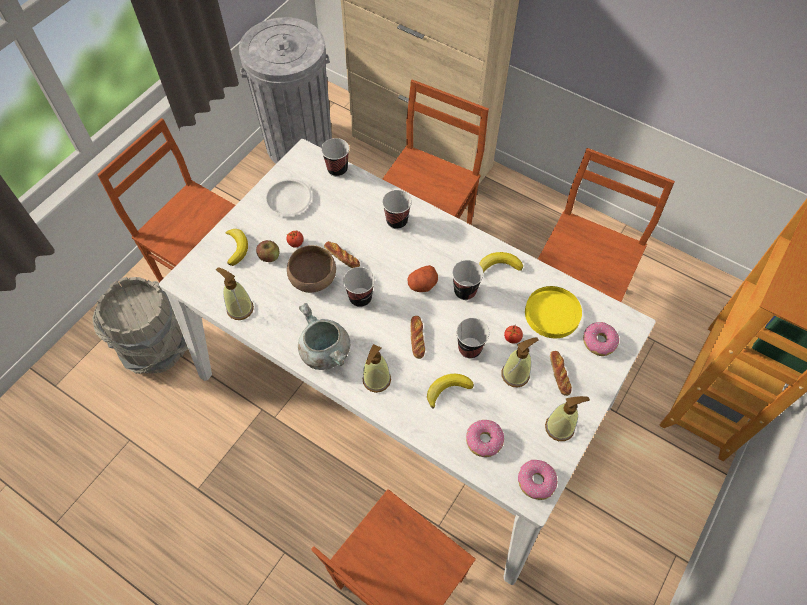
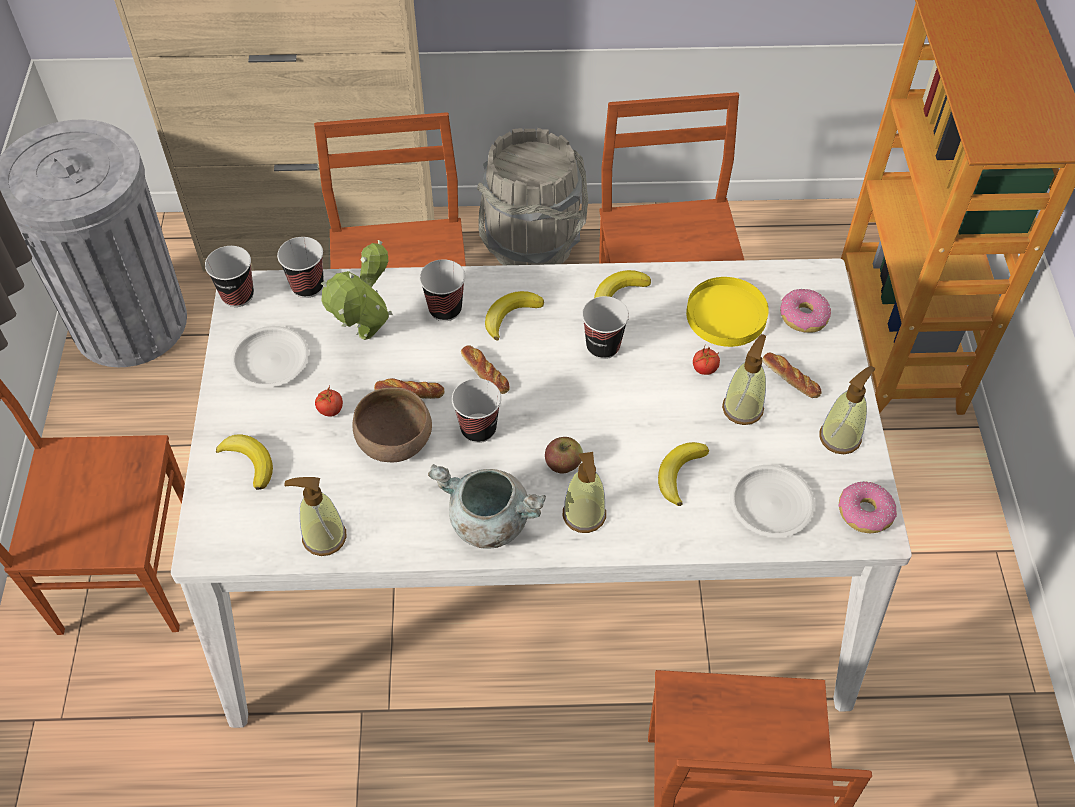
camera: 35 degrees left, 5 degrees down
(157, 347) = (128, 728): grey bucket -> grey bucket (532, 244)
(269, 256) = (307, 447): apple -> apple (563, 463)
(343, 214) = (365, 339): none -> potted plant
(417, 338) = (592, 436): bread -> bread (485, 372)
(422, 285) = (544, 368): potato -> none
(428, 244) = (510, 316): none -> banana
(469, 348) = (665, 410): cup -> cup (237, 295)
(484, 441) = (770, 505): donut -> white plate

